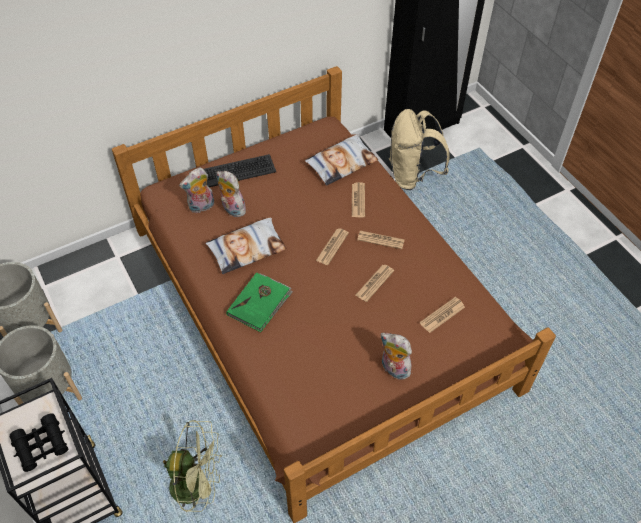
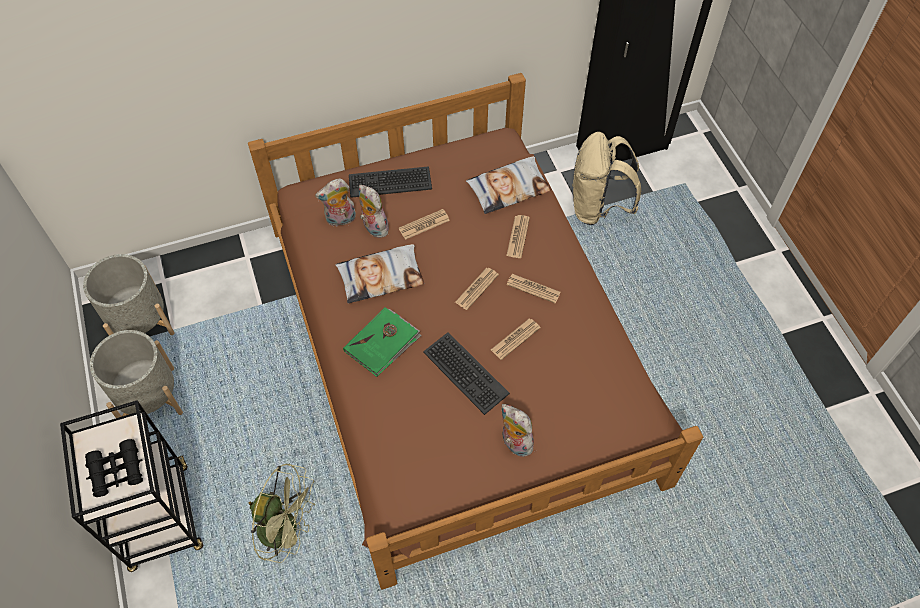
camera: 10 degrees right, 5 degrees up
(337, 318) = (465, 373): none -> keyboard
(442, 315) = (583, 389): newspaper -> newspaper (424, 224)

